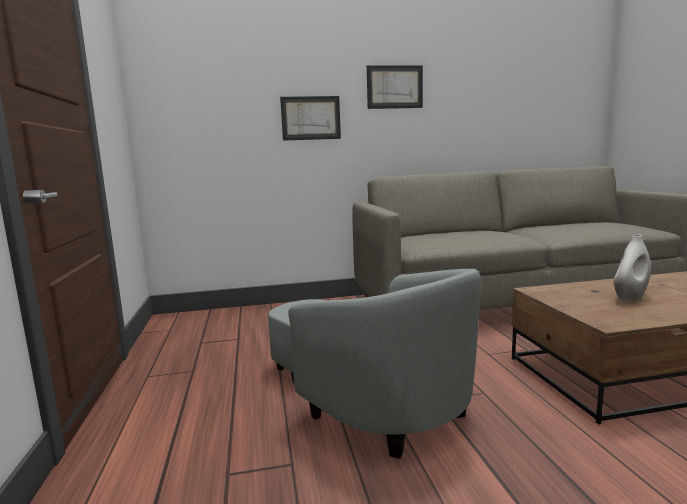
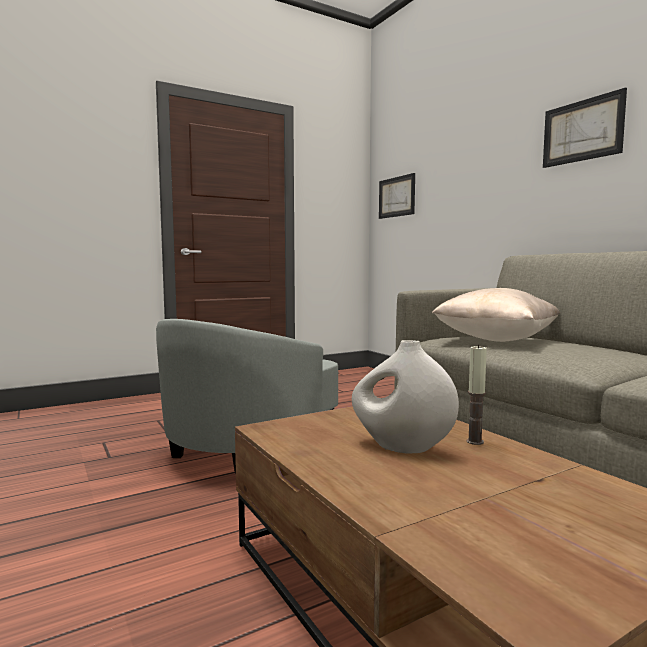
camera: 70 degrees right, 5 degrees down
(311, 118) = (483, 189): picture -> picture (396, 197)
(438, 239) = (496, 340): none -> beige pillow
(609, 285) = (475, 441): none -> candle

